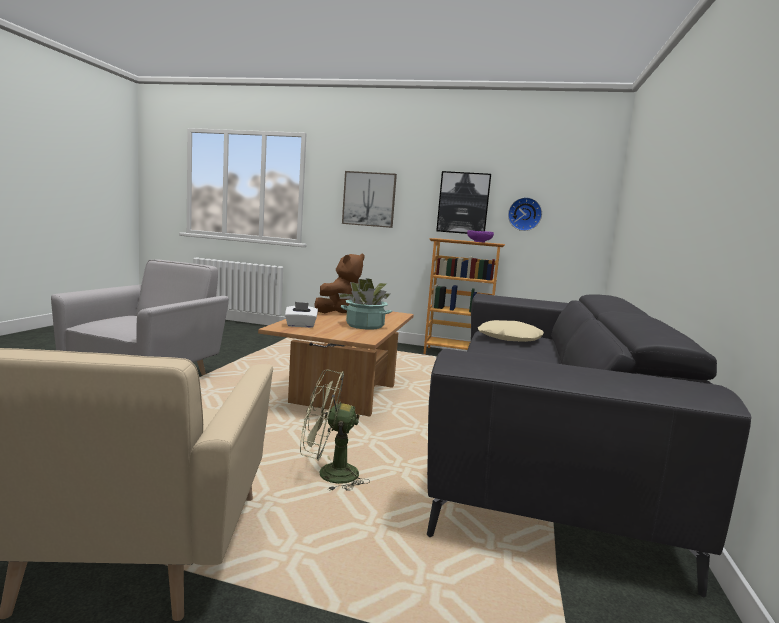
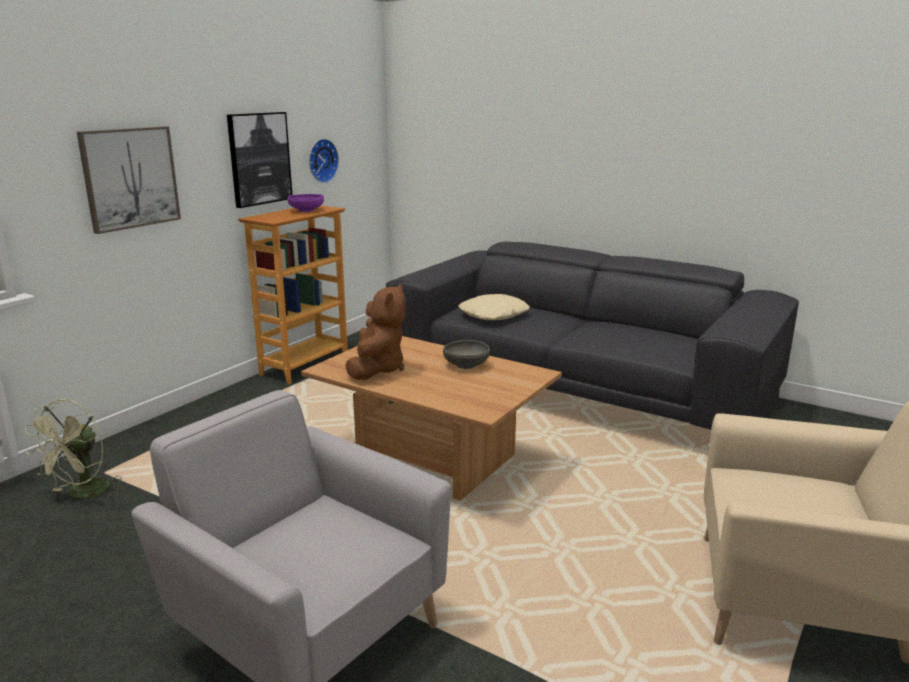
camera: 70 degrees left, 10 degrees up
(300, 325) = (469, 398): white tissue box -> none
(329, 474) = (652, 494): green fan -> green fan (83, 494)
(340, 312) = (377, 369): brown plush toy -> brown plush toy turned 45 degrees clockwise
(364, 326) = (466, 365): potted plant -> grey bowl

